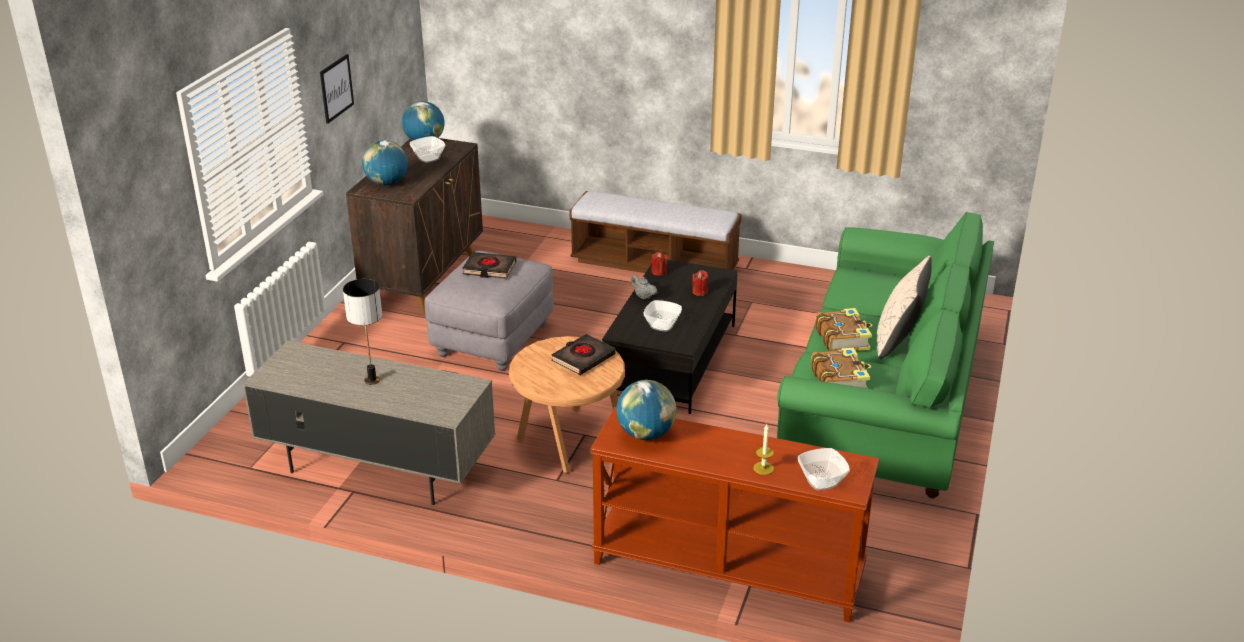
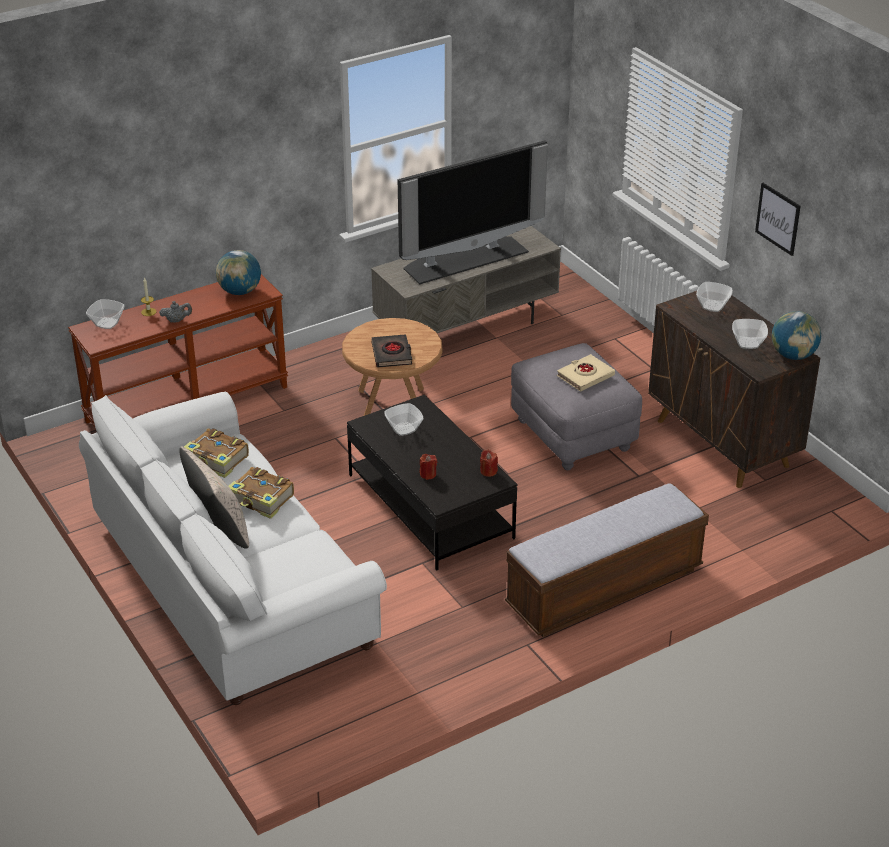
camera: 130 degrees right, 5 degrees up
(372, 381) = (465, 259): table lamp -> television
(386, 183) = (713, 306): globe -> bowl
(489, 269) = (585, 376): black book -> beige book
(643, 296) = (458, 442): grey teapot -> grey teapot (176, 320)
(883, 398) = (233, 583): green sofa -> white sofa

